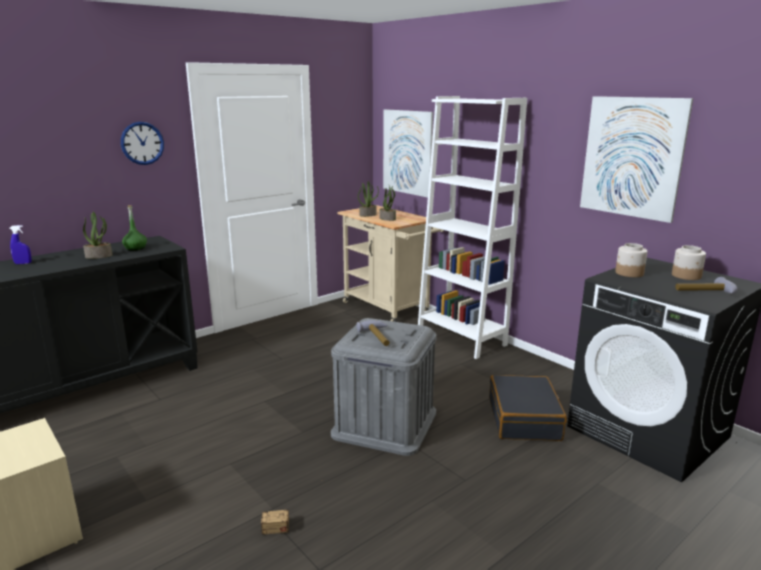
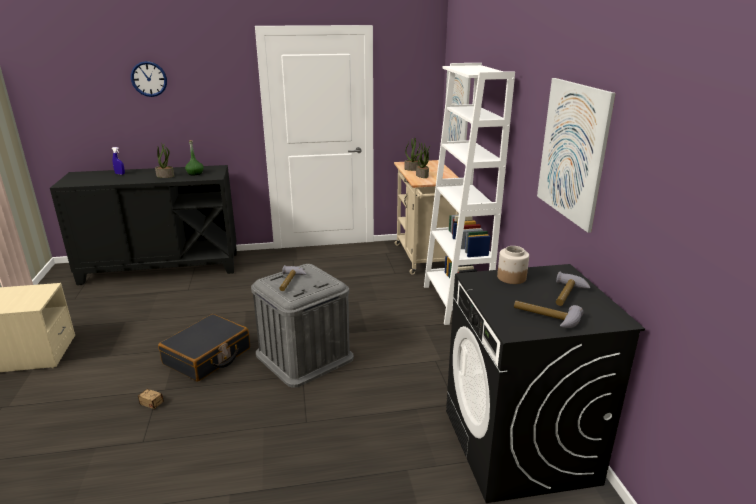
camera: 30 degrees right, 5 degrees up
(142, 143) = (216, 91): wall clock -> wall clock (149, 79)
(524, 419) = (417, 391): black suitcase -> black suitcase (207, 356)
(686, 276) = (568, 295): jar -> hammer

